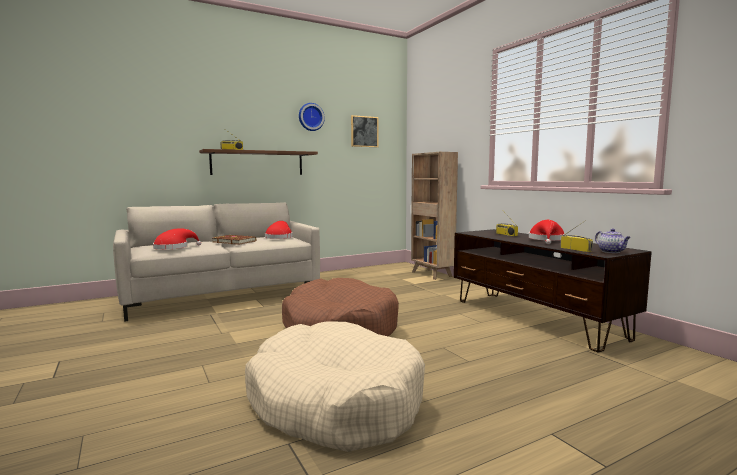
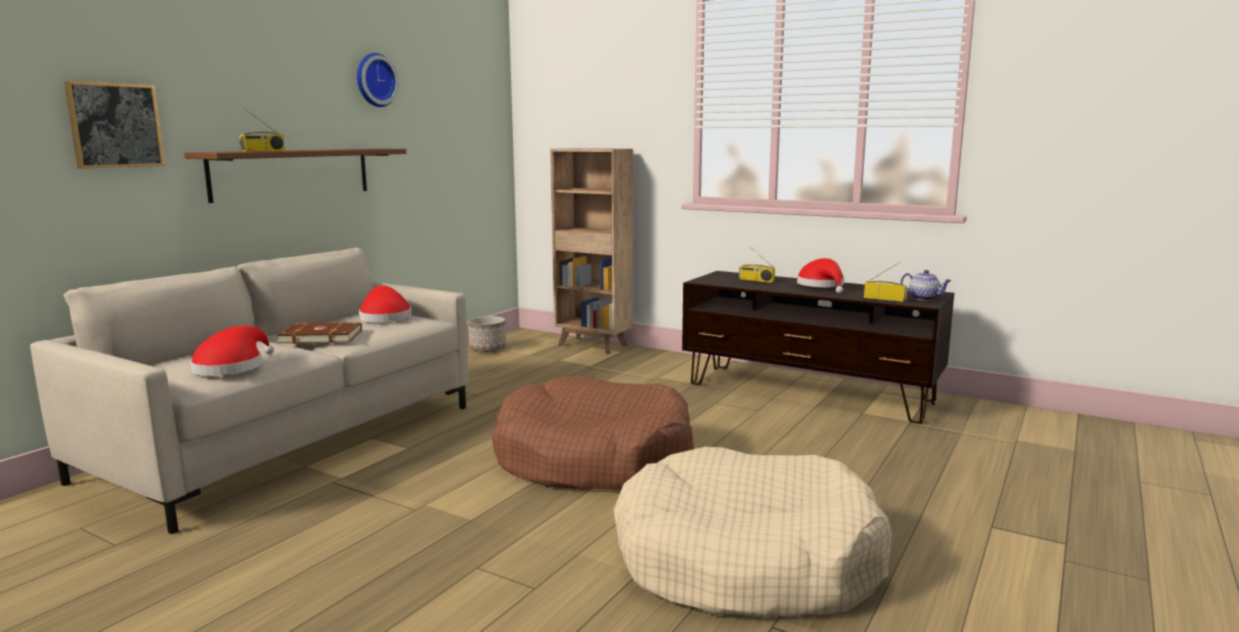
camera: 30 degrees left, 5 degrees up
(364, 131) = (455, 106): picture -> picture (115, 125)
(372, 269) = (488, 349): none -> planter

